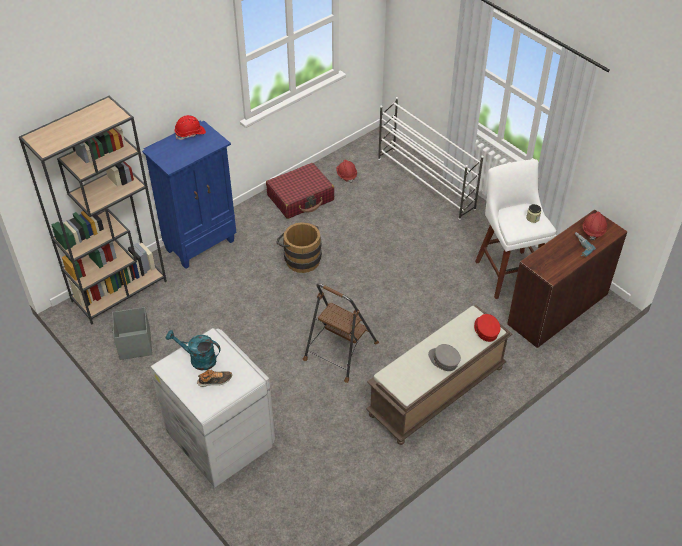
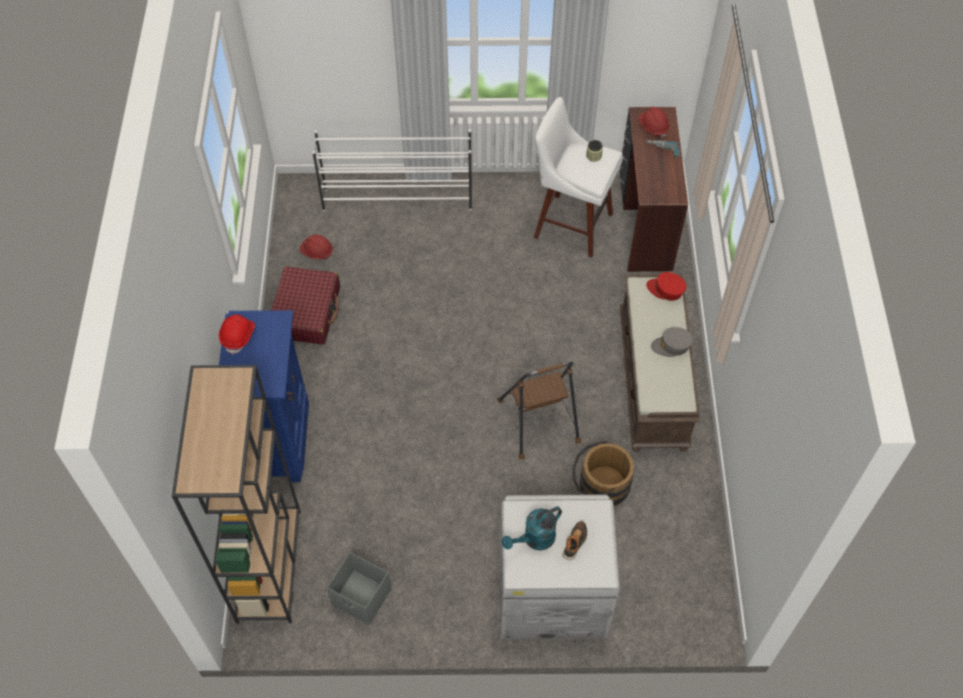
camera: 50 degrees left, 10 degrees up
(300, 258) = (389, 371): brown bucket -> brown bucket (599, 487)

